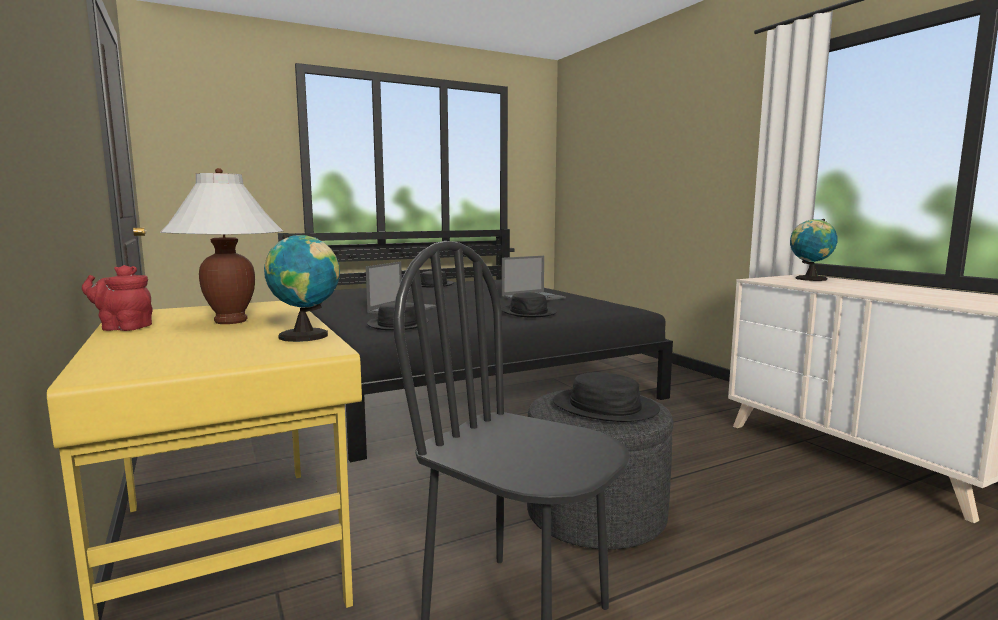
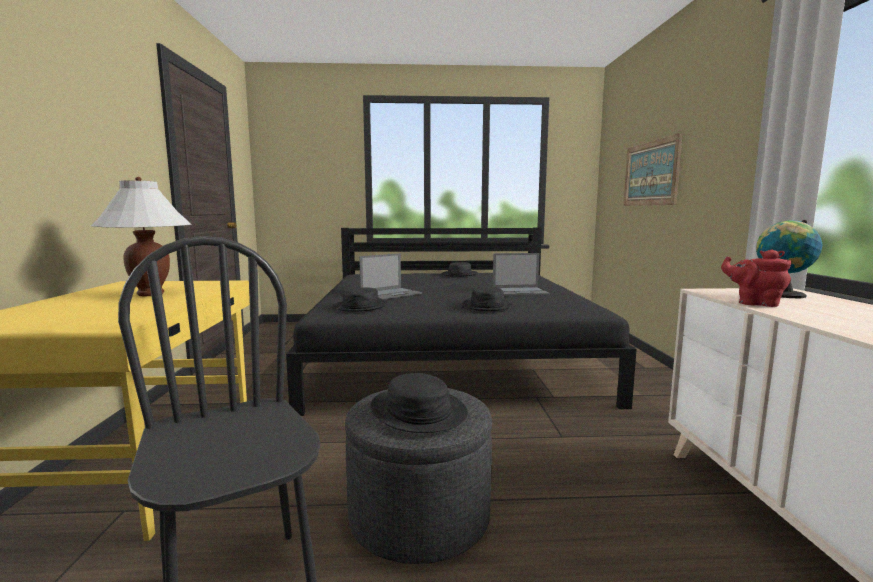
camera: 25 degrees right, 0 degrees up
(123, 327) = (85, 293): red teapot -> red teapot (755, 303)
(307, 336) = (148, 311): globe -> none
(629, 174) = (650, 173): none -> picture

